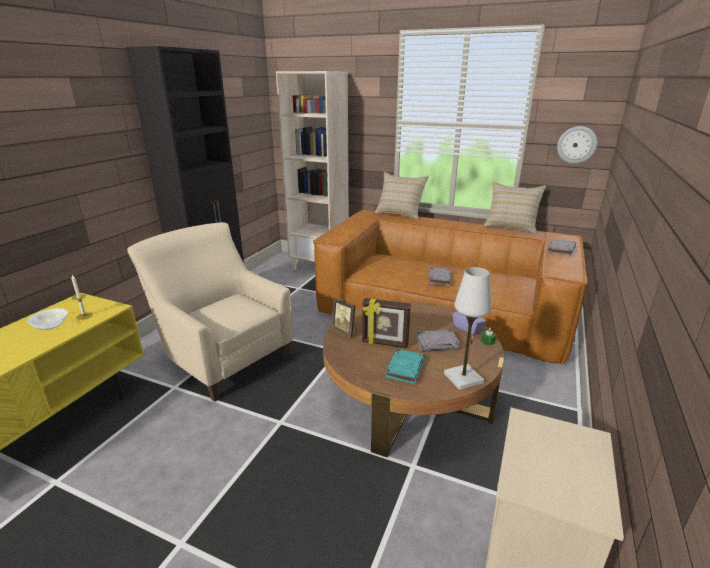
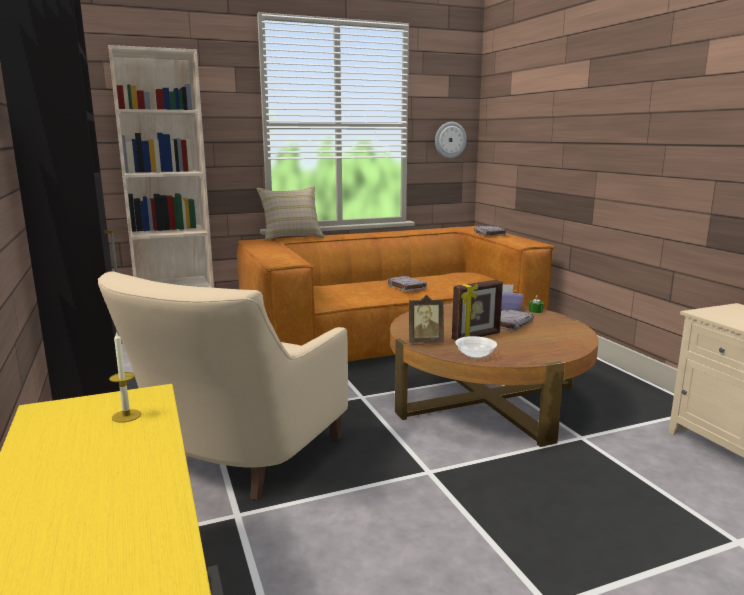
camera: 45 degrees left, 10 degrees down
(50, 325) = (96, 444): bowl -> bowl (475, 355)
(222, 357) = (237, 460): beige armchair -> beige armchair turned 60 degrees counterclockwise
(405, 368) = (529, 344): turquoise book -> none
(463, 378) = (574, 334): white table lamp -> none
(511, 227) = (415, 229): beige pillow -> none

